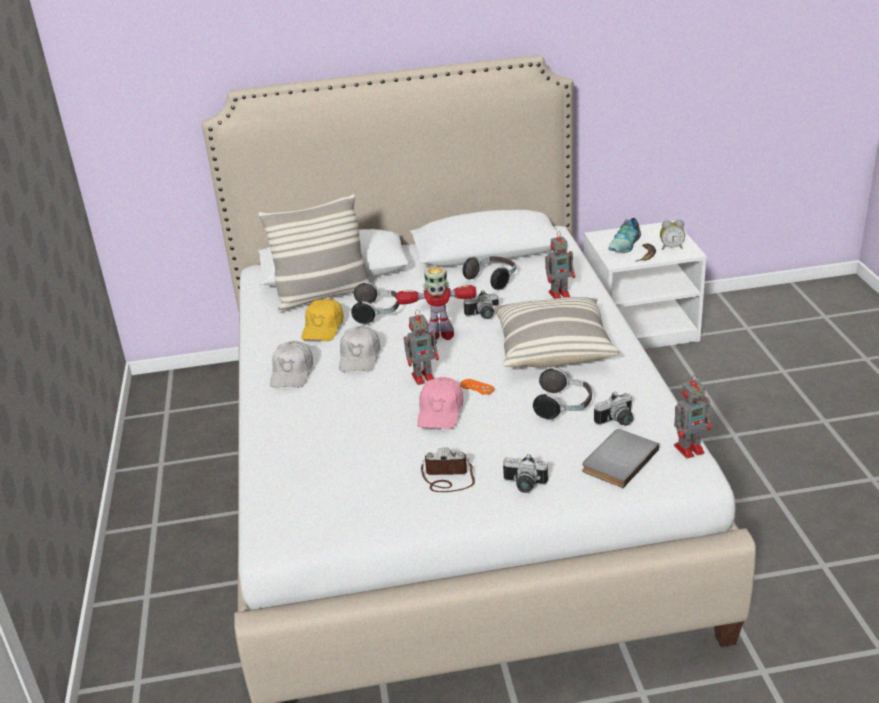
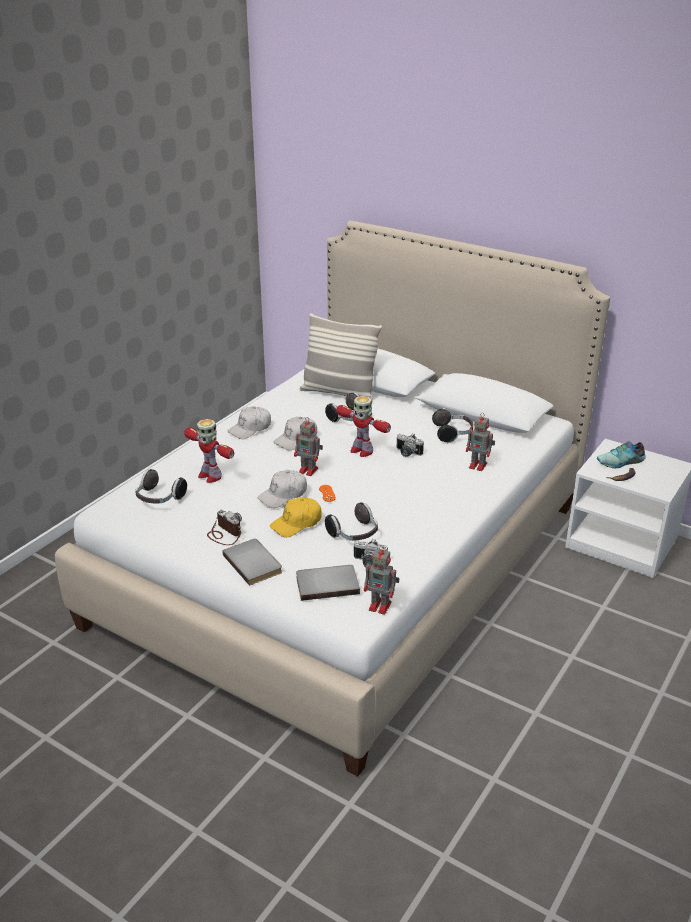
camera: 40 degrees right, 0 degrees up
(322, 489) = (159, 499): none -> headphones
(323, 328) = (307, 412): yellow cap -> yellow cap (296, 523)
(335, 436) = (210, 476): none -> toy robot
(440, 412) = (283, 495): pink cap -> white cap
(524, 485) = (254, 563): camera -> grey book
(552, 348) = (411, 496): pillow -> none
(671, 247) = (652, 481): alarm clock -> none

